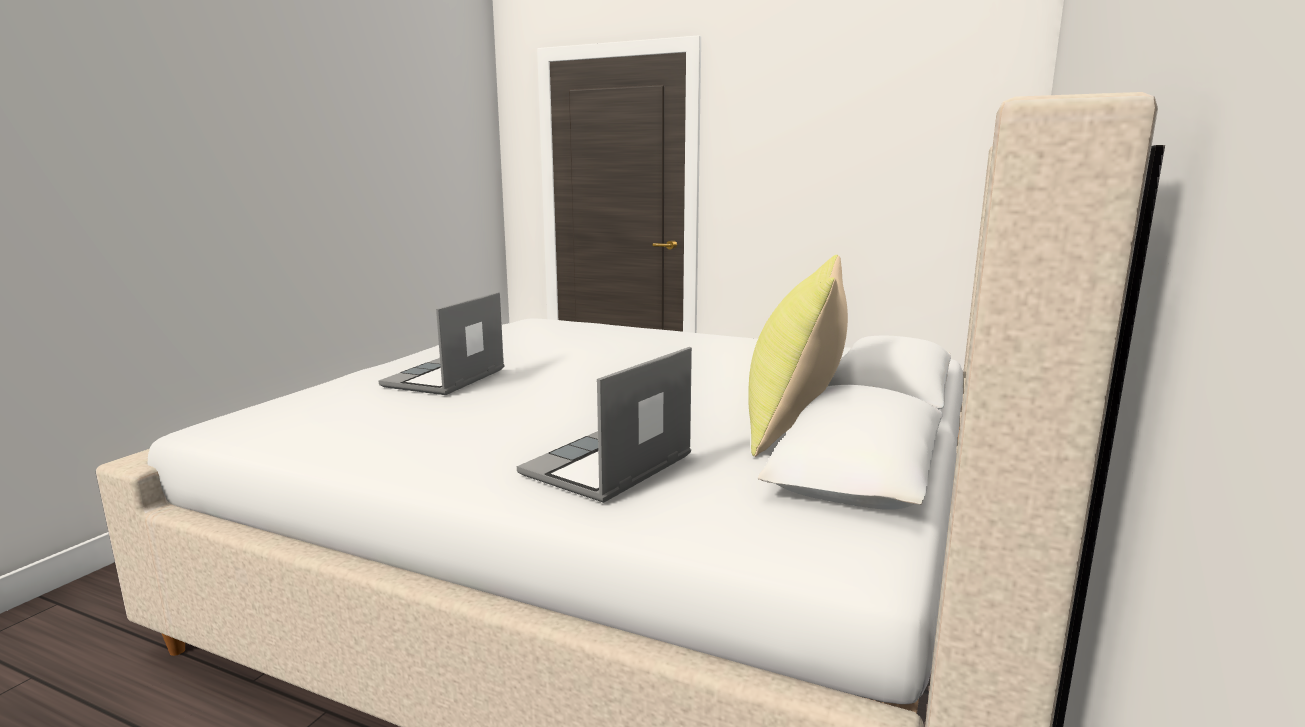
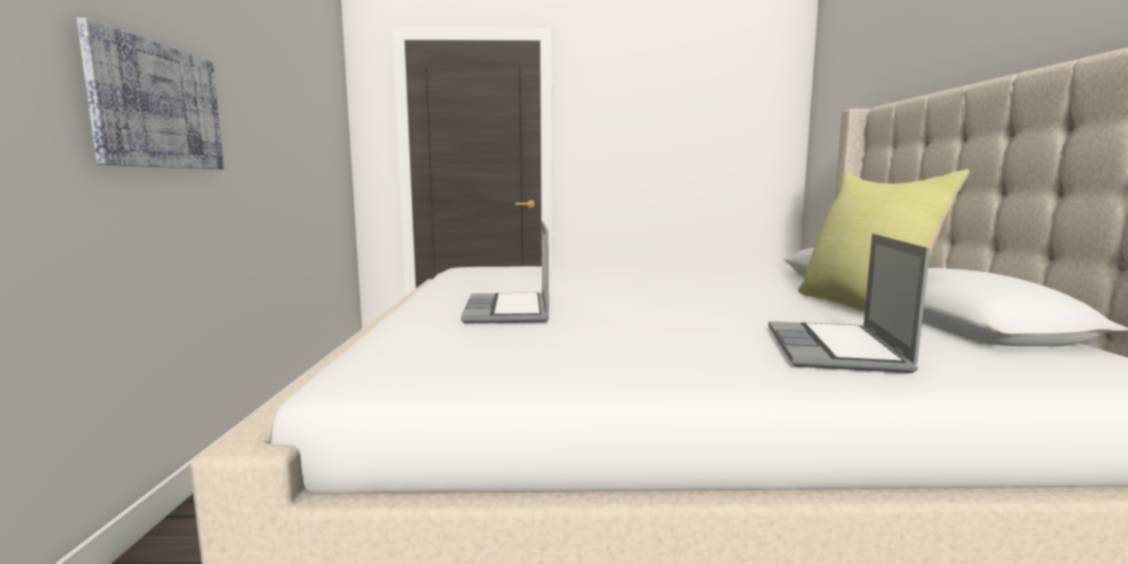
camera: 25 degrees left, 5 degrees down
(232, 176) = (158, 106): none -> picture

